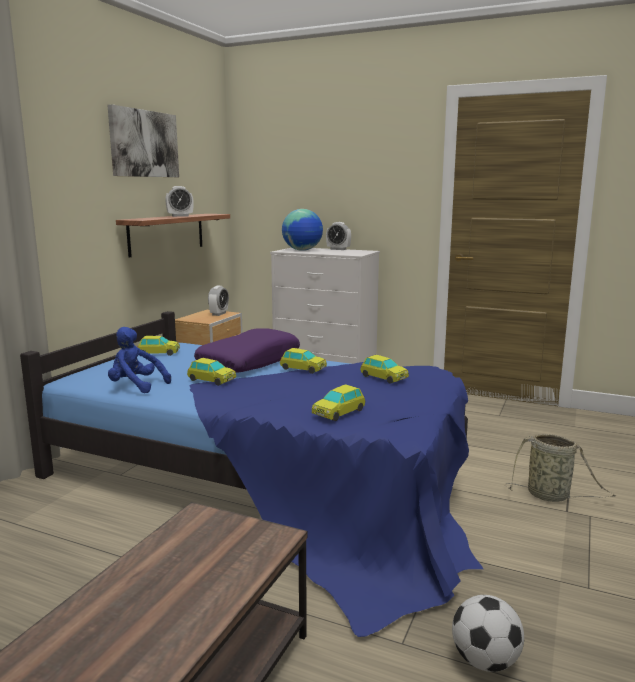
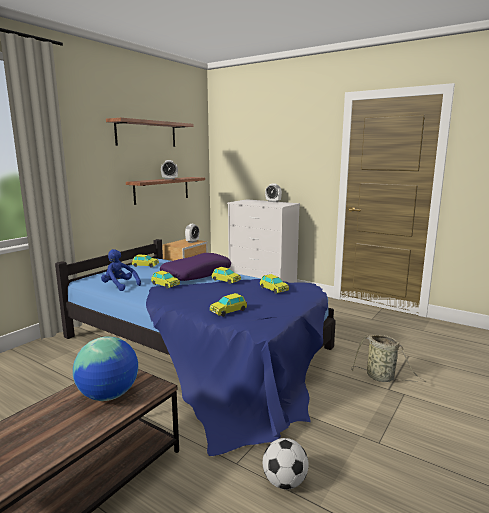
camera: 10 degrees right, 0 degrees up
(144, 144) = (146, 134): picture -> shelf
(302, 250) = (249, 202): globe -> globe (109, 395)

